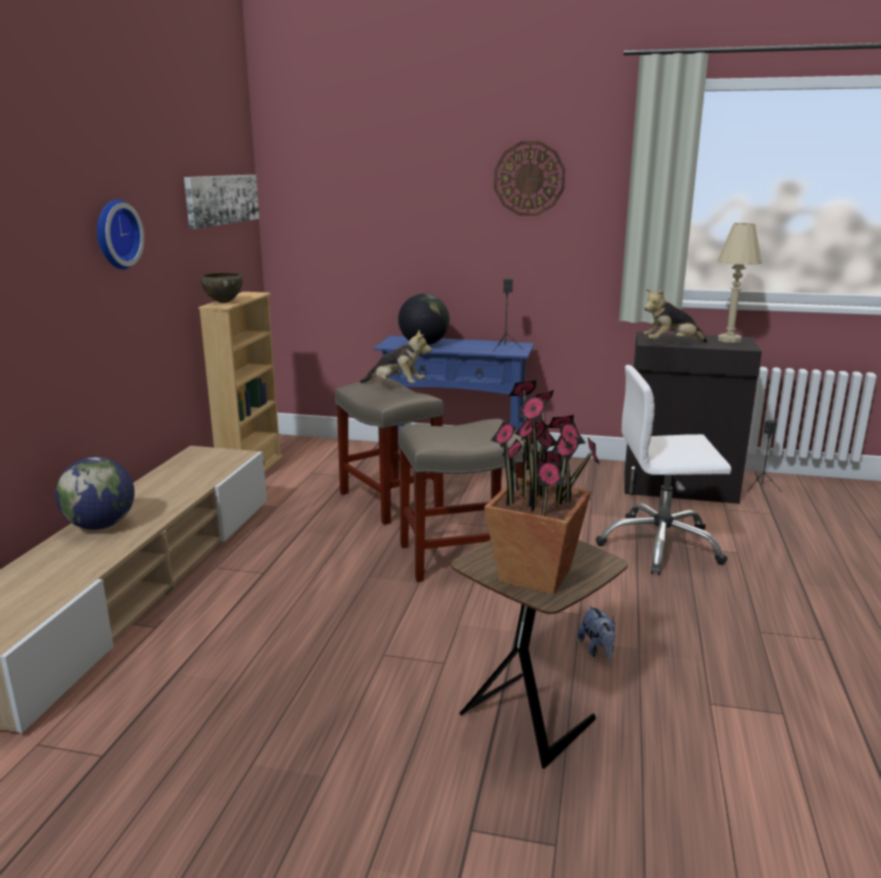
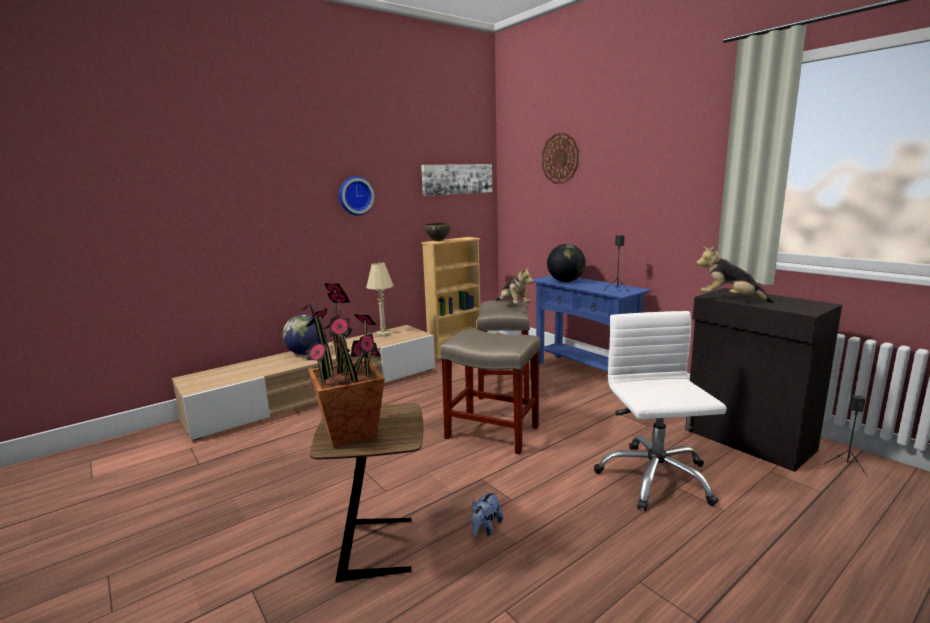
camera: 40 degrees right, 5 degrees down
(529, 179) = (654, 156): wall clock -> wall clock (560, 158)
(660, 545) = (654, 478): white office chair -> white office chair turned 45 degrees clockwise
(729, 340) = (804, 304): beige table lamp -> beige table lamp (383, 334)

